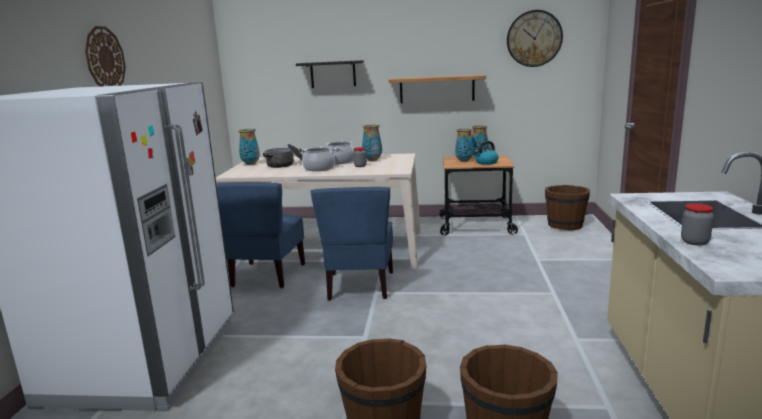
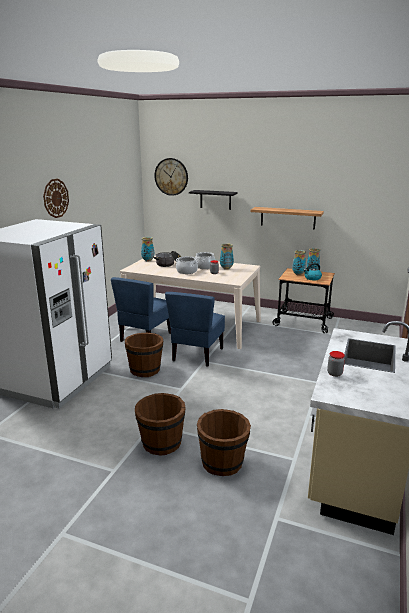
camera: 15 degrees right, 5 degrees up
(534, 38) = (364, 188): wall clock -> wall clock (171, 176)
(565, 225) = (369, 332): brown bucket -> brown bucket (145, 370)

